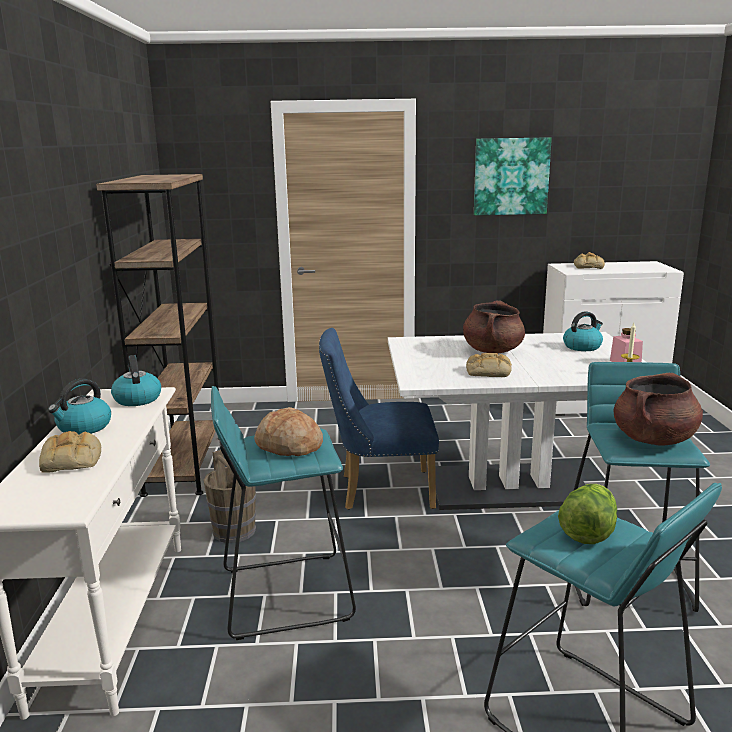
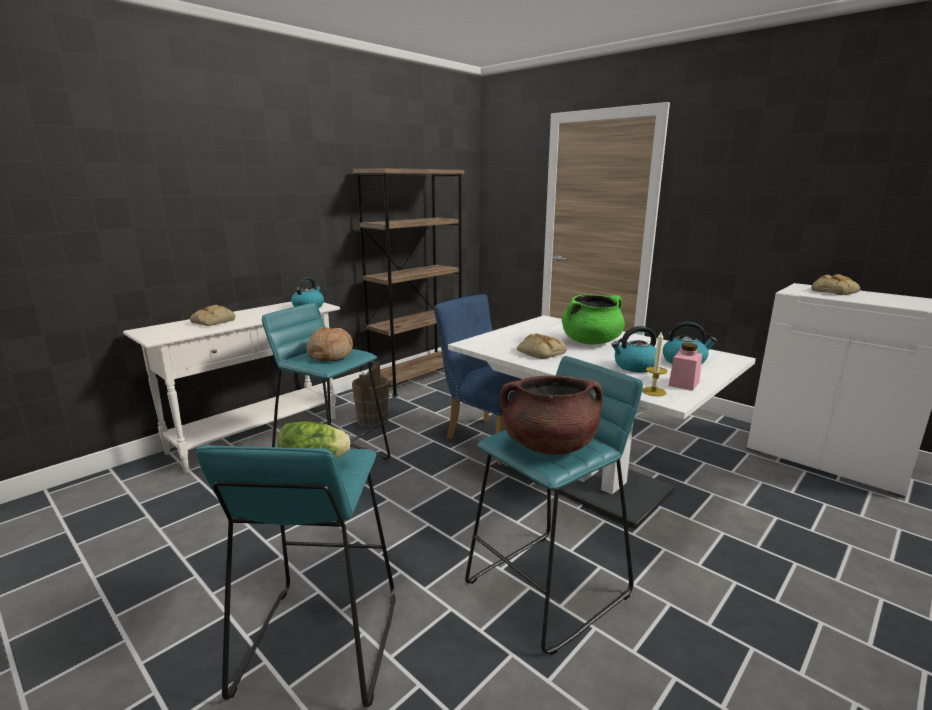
camera: 45 degrees right, 0 degrees up
(84, 427) = (256, 311): kettle -> kettle (635, 367)
(492, 350) = (591, 342): brown cooking pot -> green cooking pot
(511, 176) = (761, 181): picture -> none

